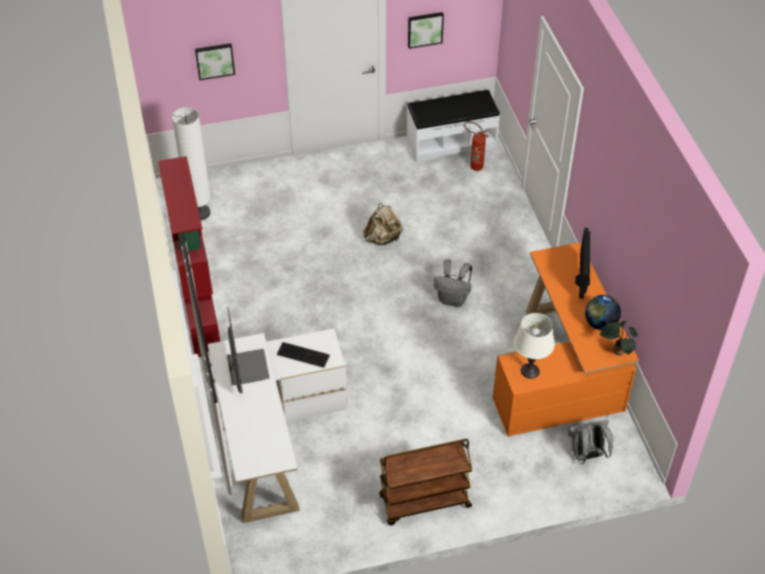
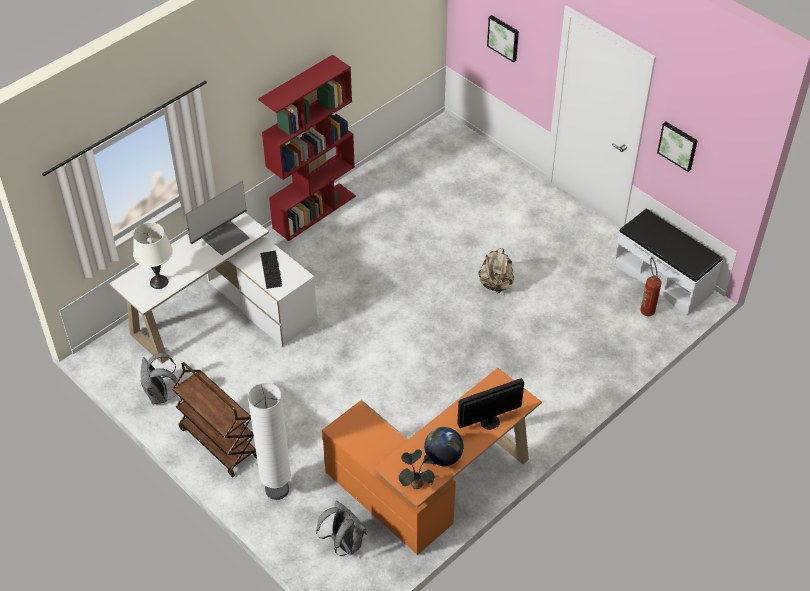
camera: 60 degrees right, 0 degrees up
(200, 213) = (427, 156): white floor lamp -> white floor lamp (277, 490)
(453, 299) = (460, 366): grey backpack -> grey backpack (160, 395)
(530, 371) = (358, 431): white table lamp -> white table lamp (159, 282)

